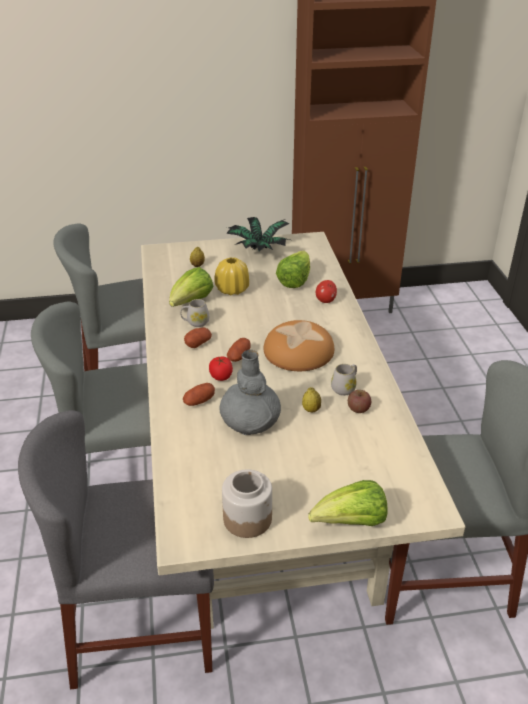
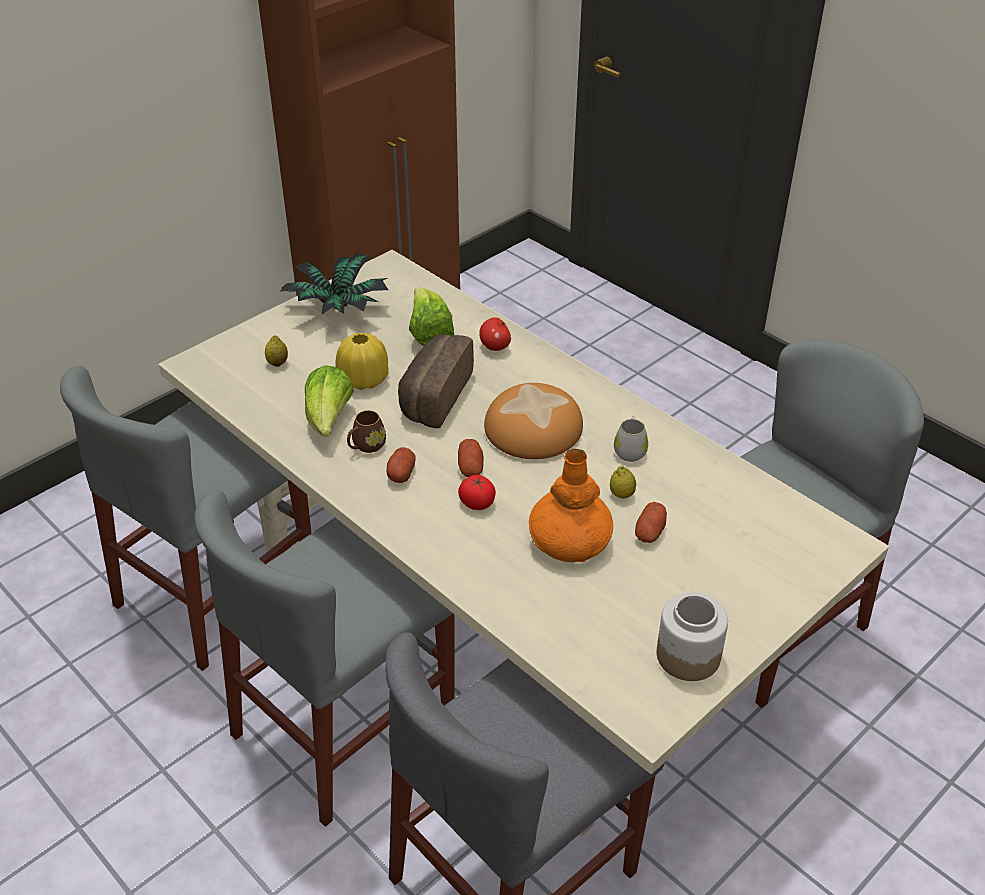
camera: 35 degrees left, 5 degrees up
(195, 322) = (366, 446): white mug -> brown mug
(199, 401) = (486, 547): potato -> potato (650, 531)
(250, 420) = (570, 540): grey vase -> orange vase
(260, 312) = (433, 396): none -> bread
(351, 522) = (789, 600): lettuce -> none
(358, 409) = (669, 469): apple -> none

